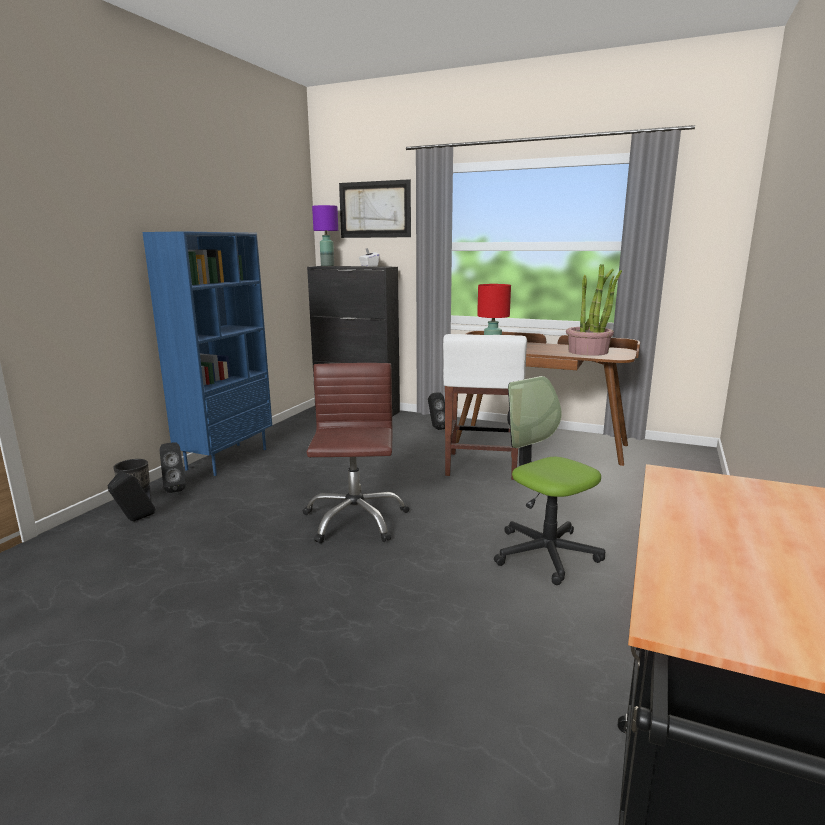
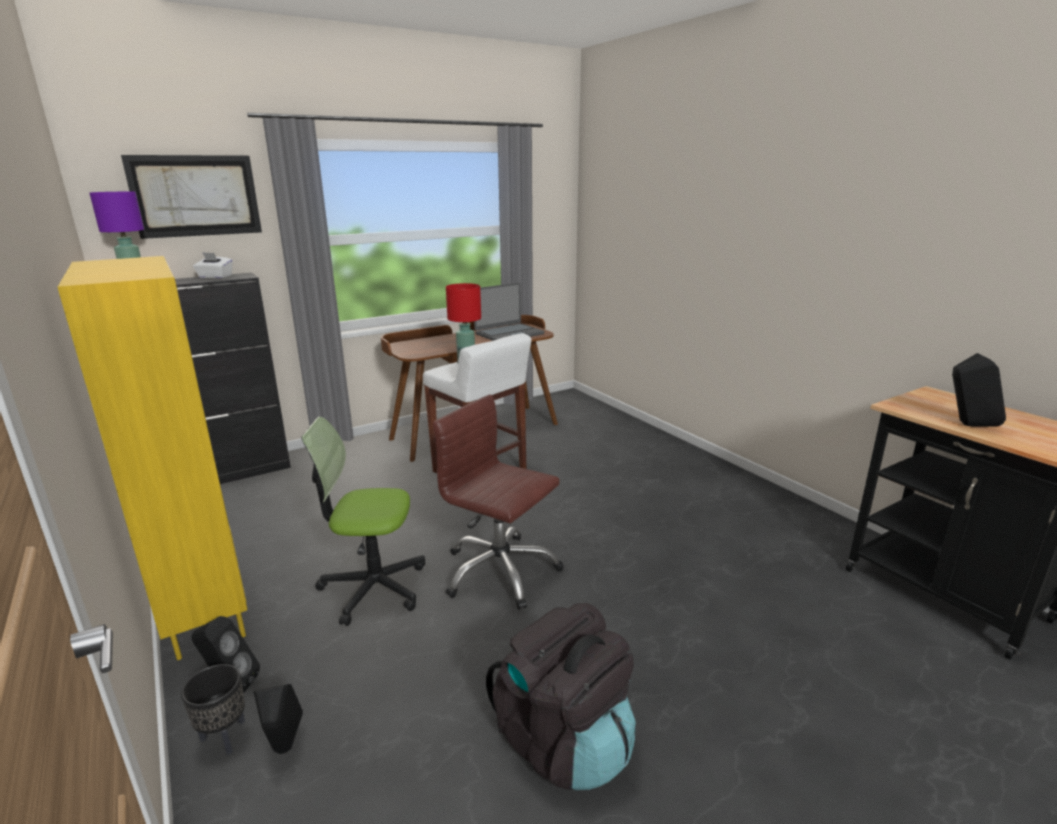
camera: 55 degrees left, 5 degrees up
(184, 606) = (563, 742): none -> black backpack
(227, 459) = (203, 611): blue bookcase -> yellow bookcase
(436, 428) = (362, 455): black speaker -> black speaker (967, 425)
(545, 553) = (649, 509): office chair -> office chair (373, 587)
(588, 352) = (509, 334): potted plant -> laptop

